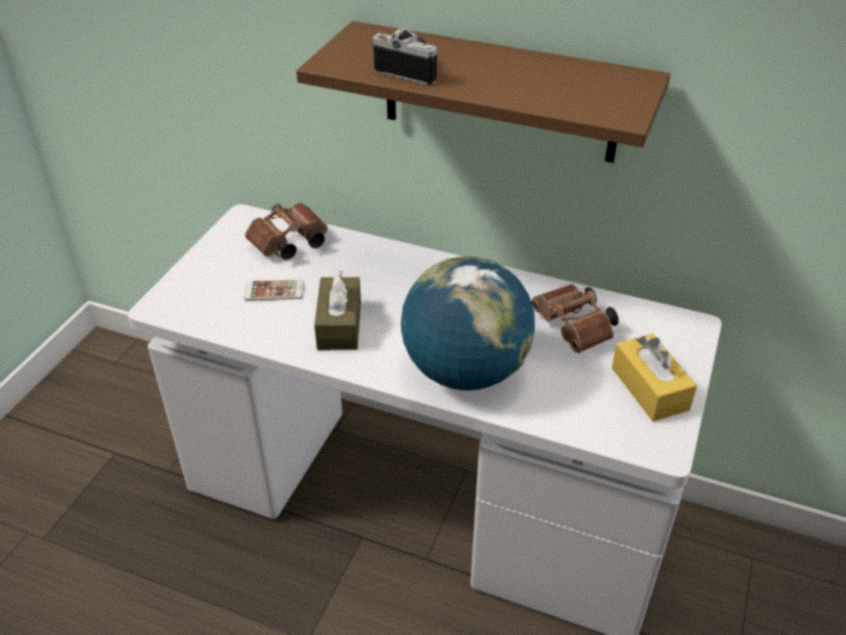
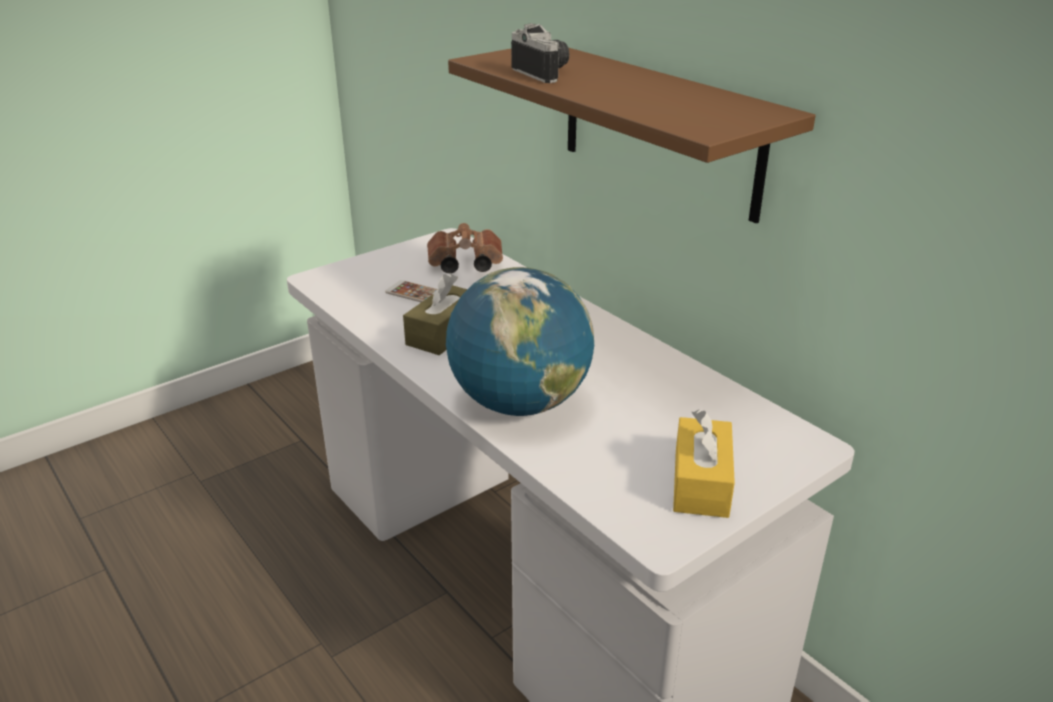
camera: 30 degrees right, 10 degrees down
(575, 329) = (669, 406): brown binoculars -> none

